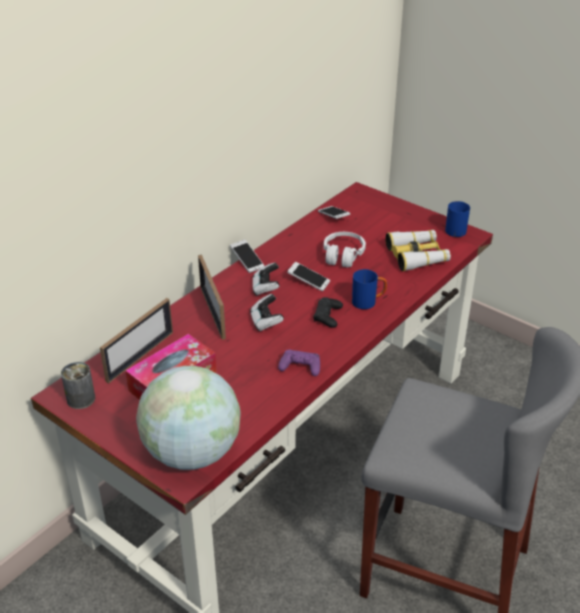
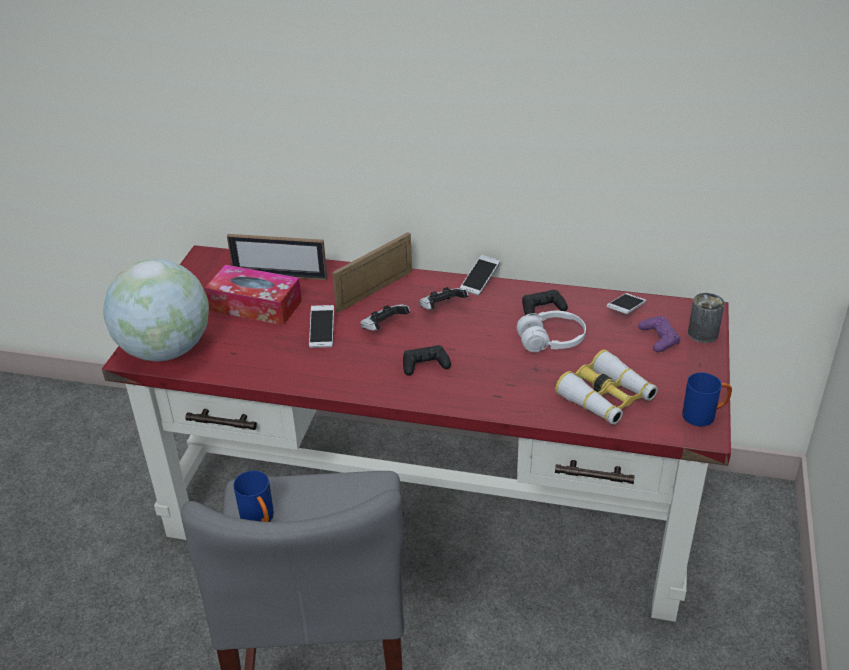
camera: 65 degrees right, 0 degrees up
(81, 399) = (205, 268): can -> can (703, 333)
(300, 366) = (325, 373): purple game controller -> purple game controller (659, 338)
(304, 247) = (542, 308): none -> black game controller
(308, 281) = (478, 332): phone -> phone (322, 332)
(368, 302) = (475, 386): blue mug -> blue mug (260, 520)

